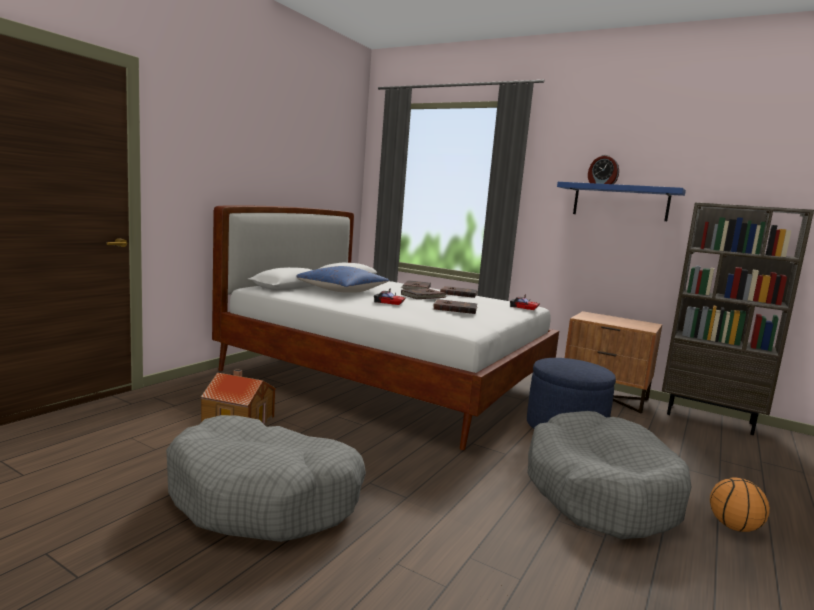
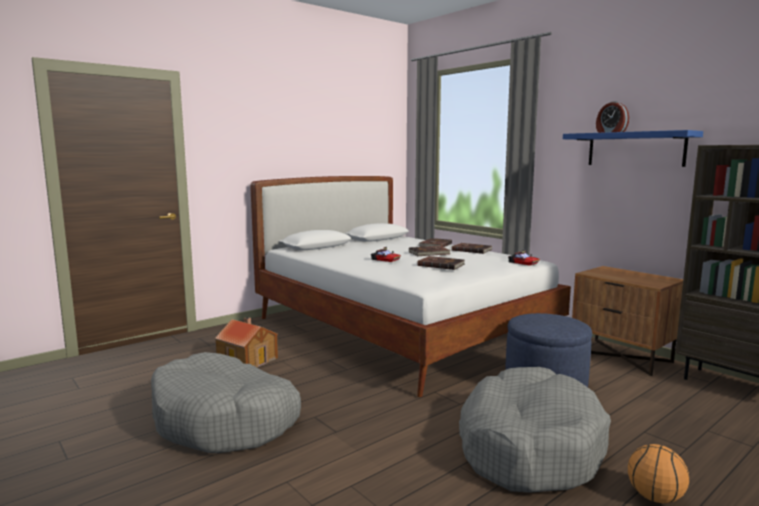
camera: 20 degrees right, 0 degrees up
(342, 291) = (358, 249): blue pillow -> none

